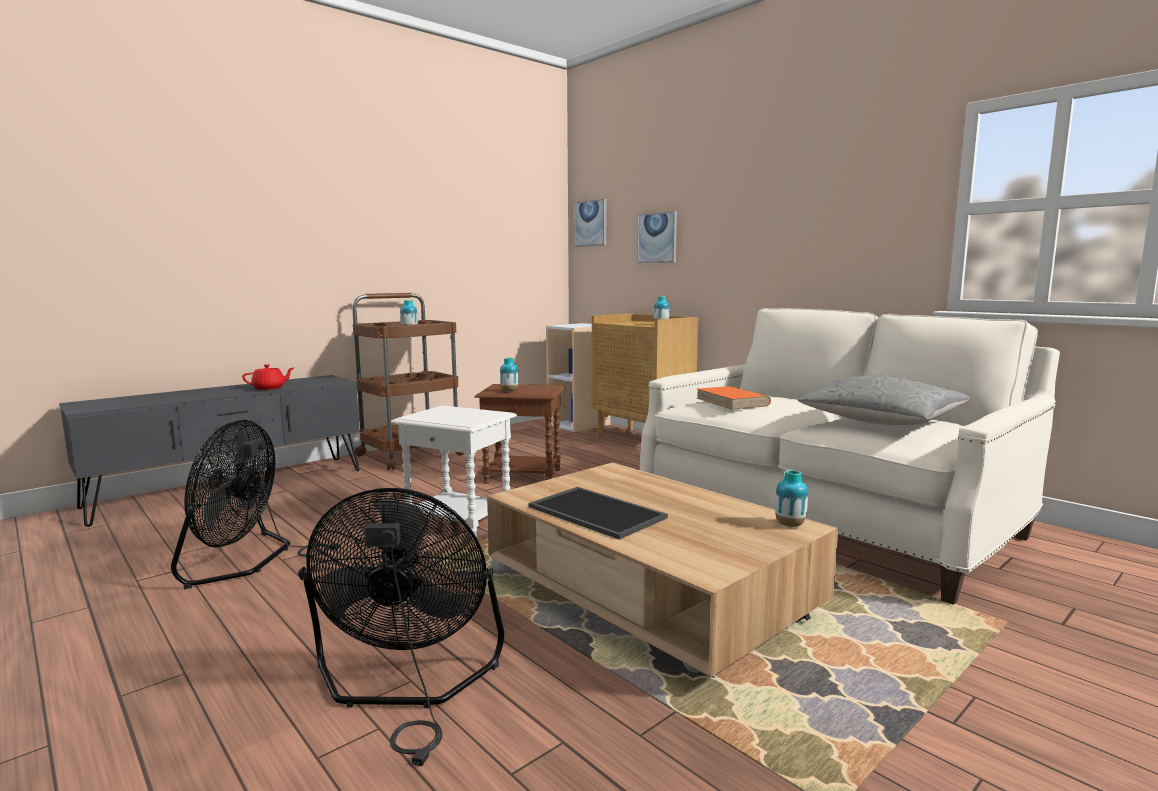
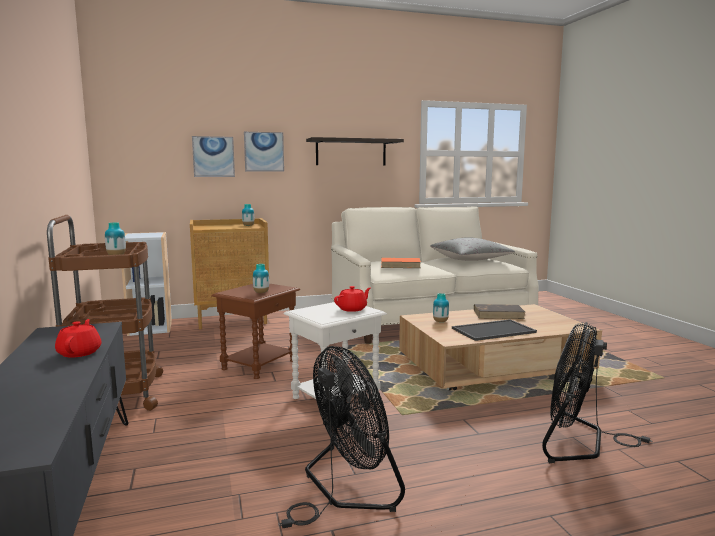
camera: 65 degrees left, 0 degrees up
(257, 557) = (338, 486): black fan -> black fan turned 150 degrees counterclockwise
(467, 418) = (352, 309): none -> red teapot
(591, 223) = (125, 138): picture -> picture (264, 152)
(705, 508) = (499, 314): none -> brown book
(790, 525) = (529, 308): vase -> vase (440, 321)
(822, 219) = (351, 152): none -> shelf

